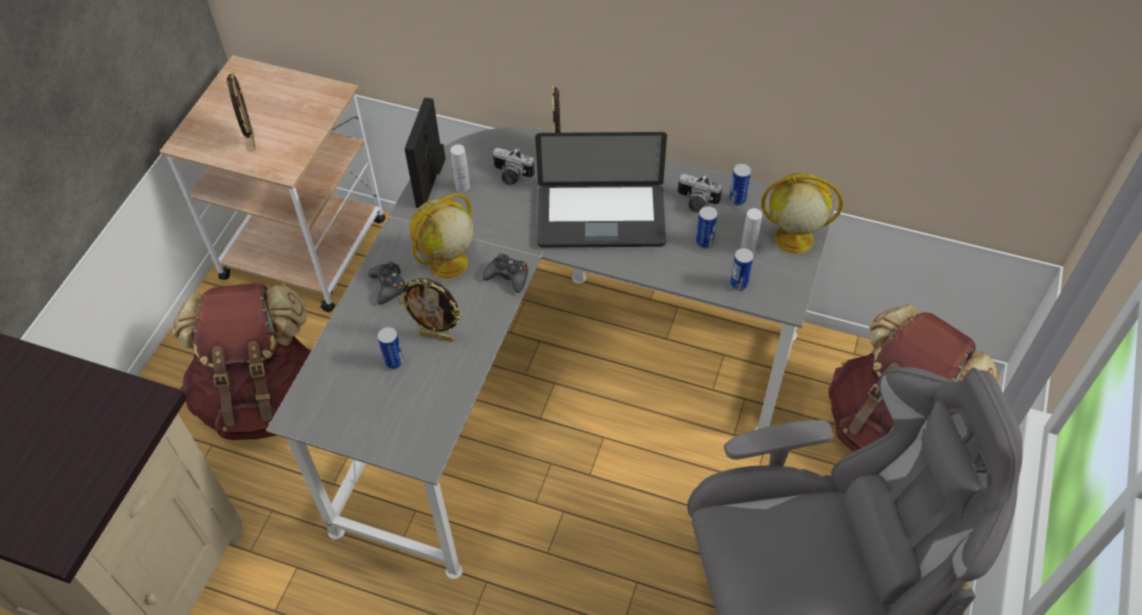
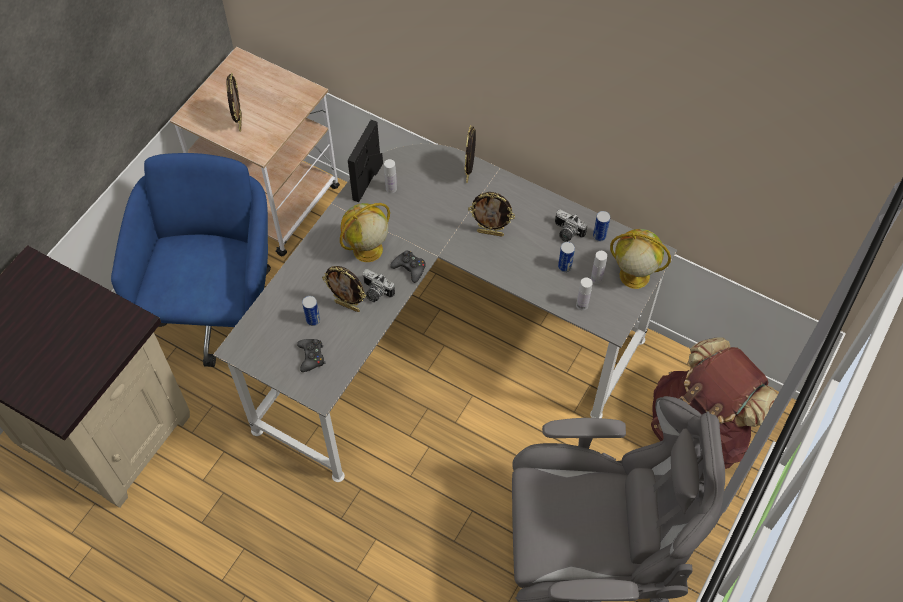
camera: 10 degrees right, 5 degrees up
(263, 397) = (220, 316): brown backpack -> blue office chair
(389, 286) = (320, 260): black game controller -> black game controller (311, 356)
(511, 176) = (430, 186): camera -> camera (375, 293)
(600, 218) = (490, 233): laptop -> picture frame
(738, 284) = (582, 305): can -> white bottle

